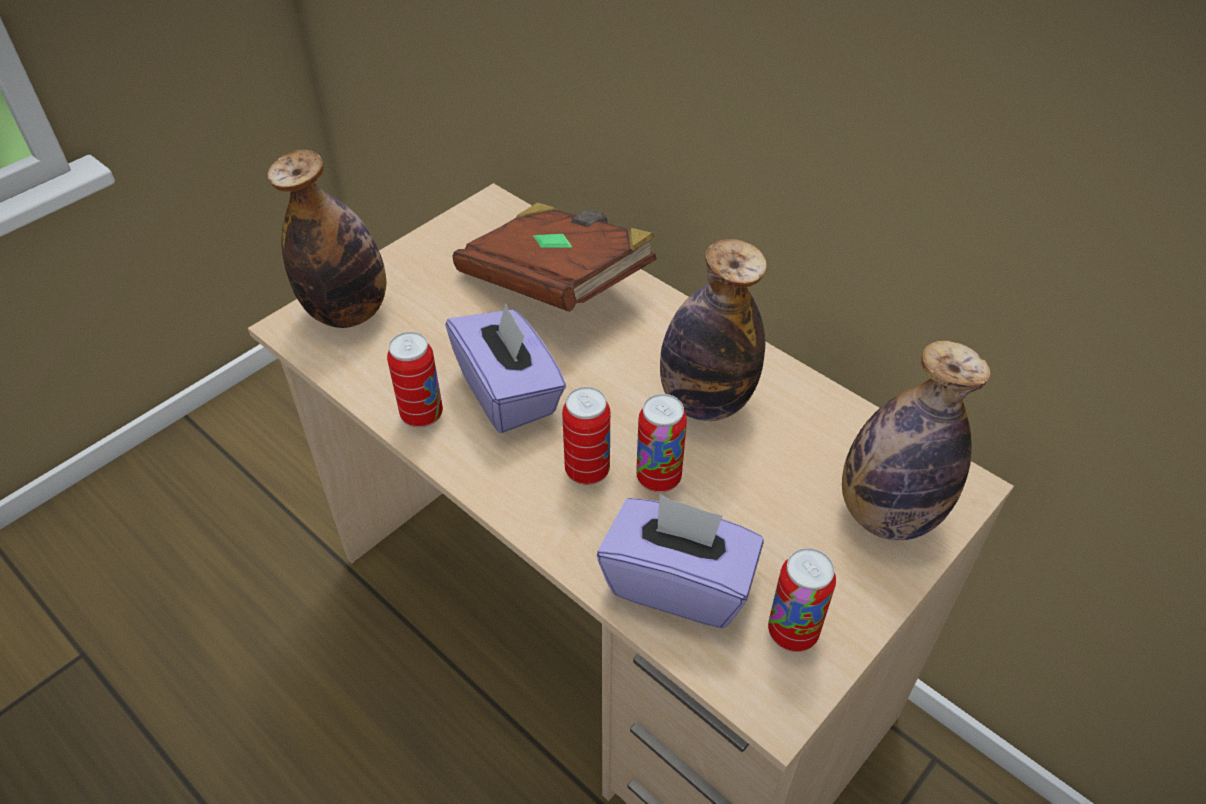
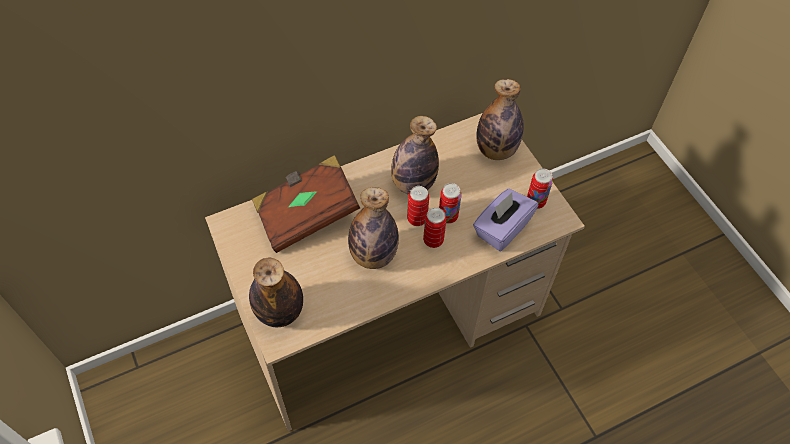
camera: 70 degrees left, 10 degrees up
(422, 415) = (371, 295): can -> can (417, 219)
(509, 392) = (373, 256): purple tissue box -> bottle

